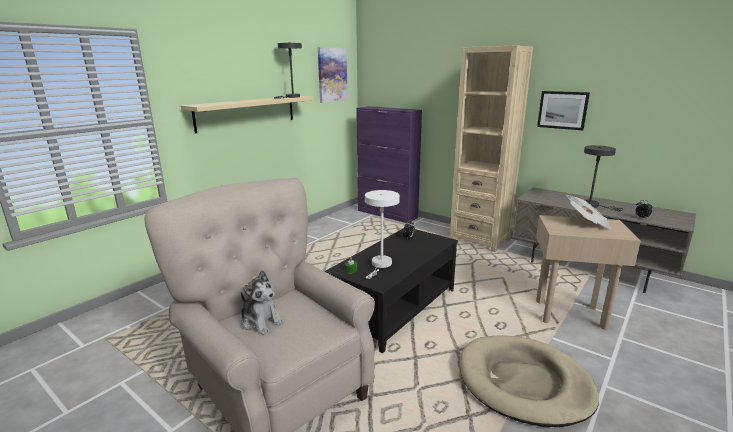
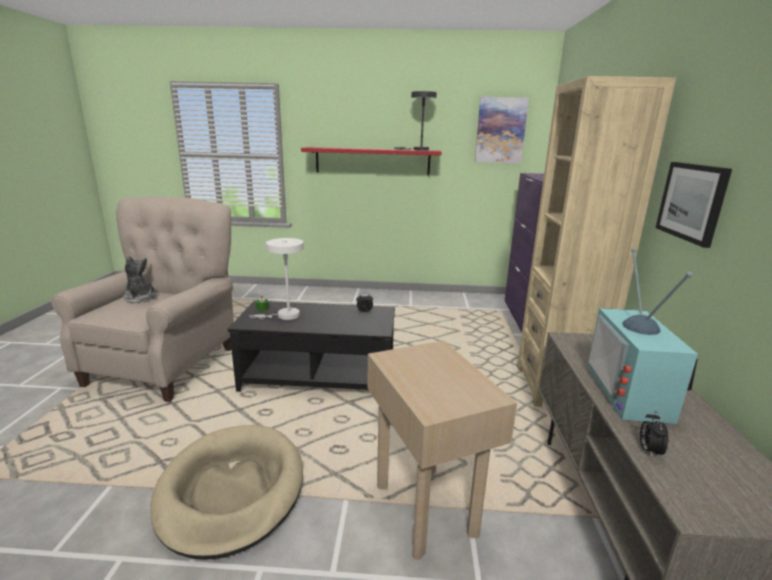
camera: 55 degrees right, 0 degrees up
(247, 113) = (372, 161): beige shelf -> red shelf
(261, 321) = (140, 298): plush toy -> plush toy turned 120 degrees clockwise
(587, 223) = (453, 376): newspaper -> none
(593, 205) = (633, 393): grey table lamp -> television

